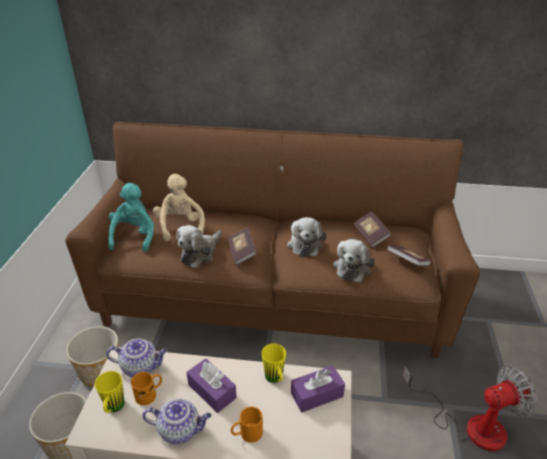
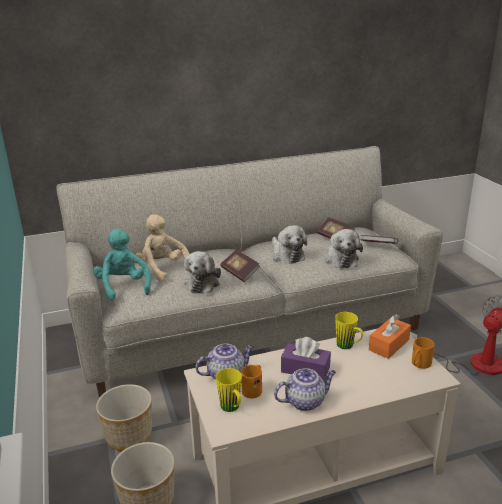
camera: 25 degrees left, 10 degrees down
(247, 434) = (361, 385): orange mug -> orange mug (419, 364)
(273, 298) = (252, 329): brown sofa -> grey sofa
(317, 395) = (389, 345): purple tissue box -> orange tissue box

